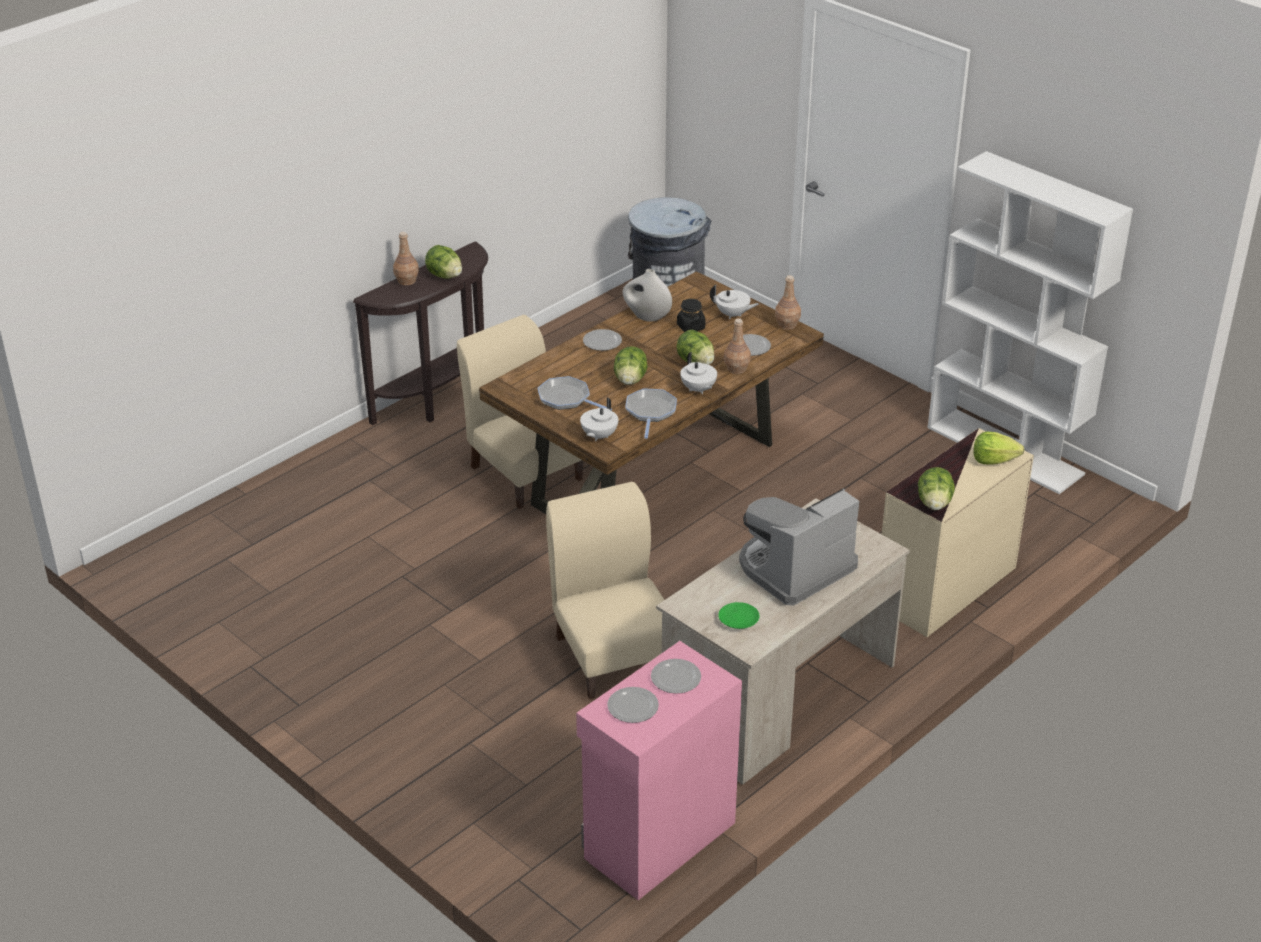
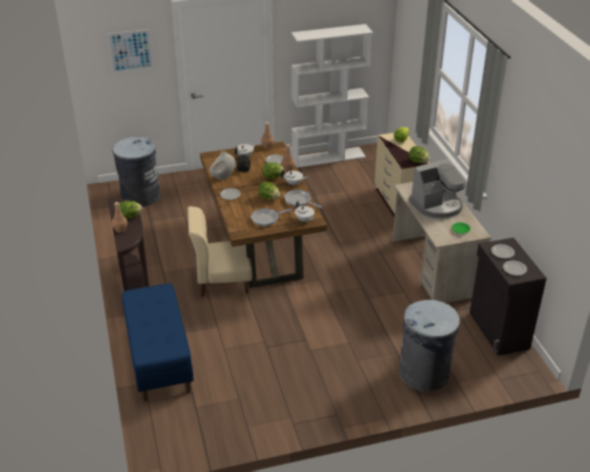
camera: 60 degrees left, 0 degrees up
(302, 485) = (158, 359): none -> blue bench
(464, 775) = (424, 374): none -> grey trash can
(613, 655) = (375, 301): beige chair -> none
(657, 840) = (498, 331): pink cabinet -> black cabinet
(736, 53) = (131, 51): none -> picture
(794, 568) = (437, 205): coffee machine -> coffee machine turned 105 degrees counterclockwise

